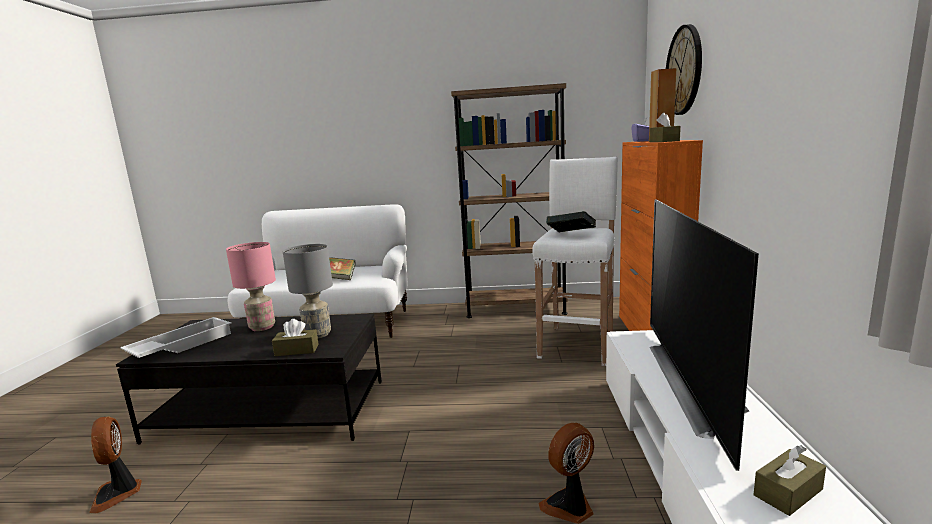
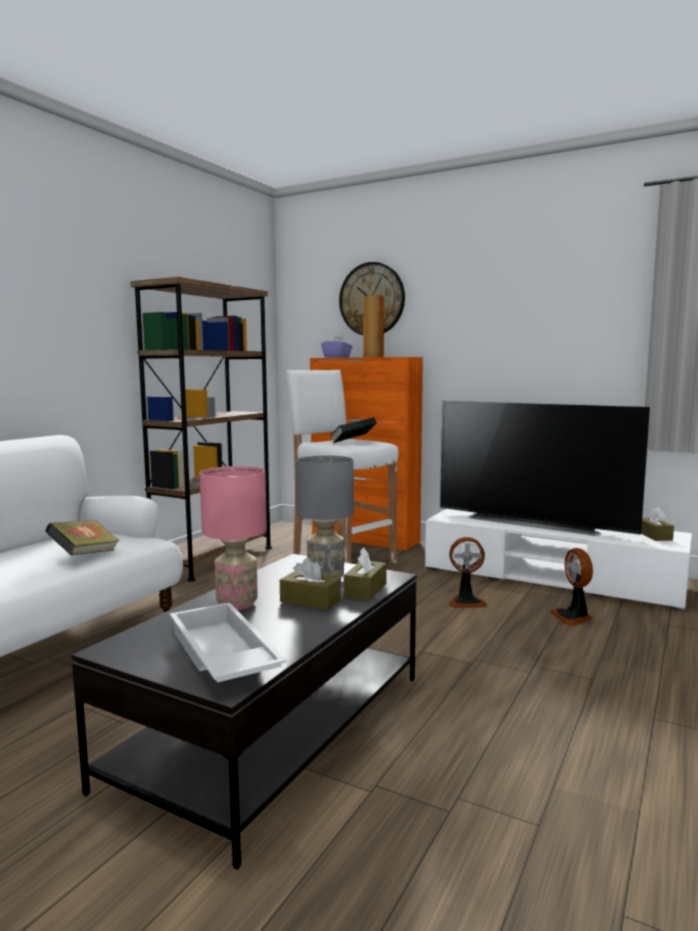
camera: 65 degrees left, 5 degrees down
(118, 493) = (392, 874): fan -> fan (466, 602)
(664, 141) = (397, 356): brown tissue box -> brown tissue box (310, 601)

